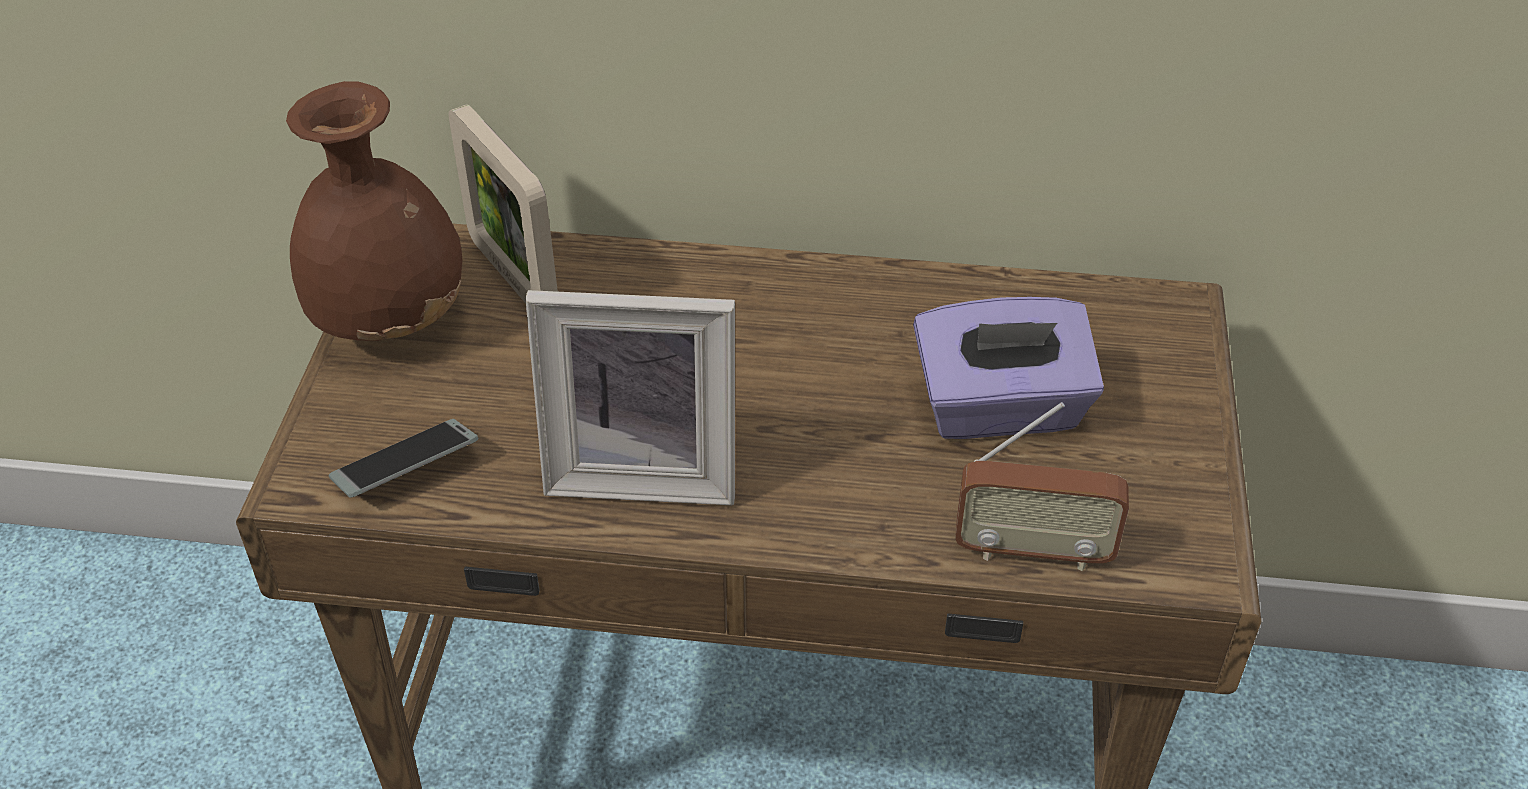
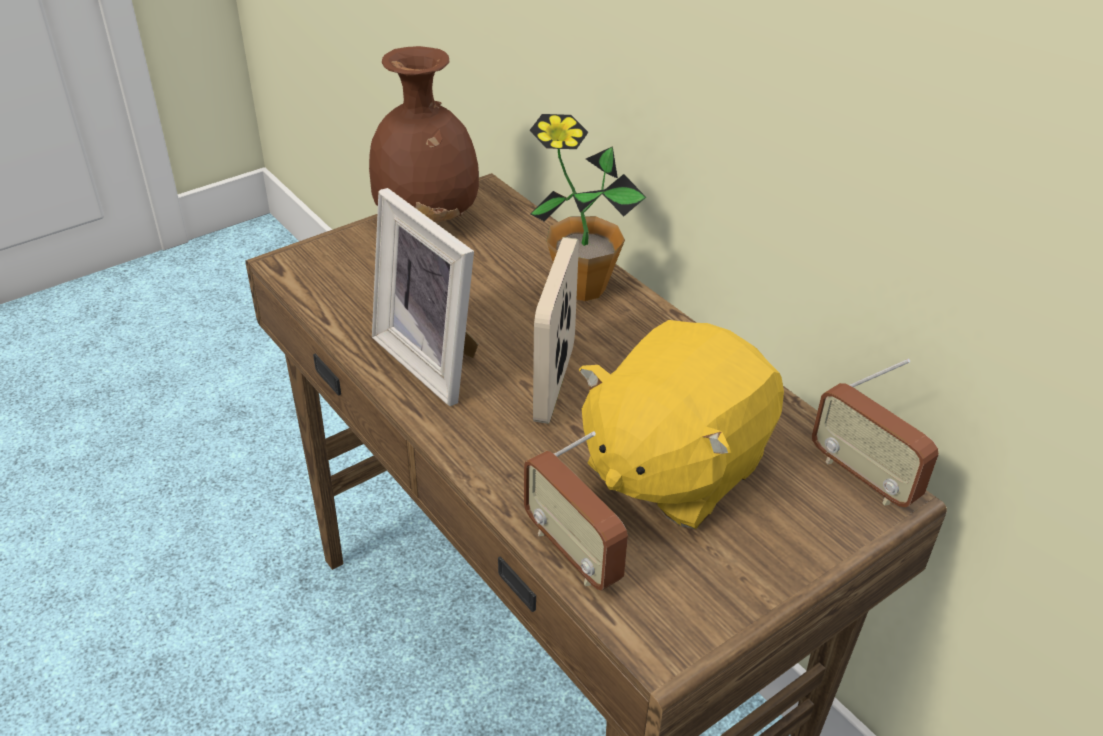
camera: 45 degrees right, 5 degrees down
(406, 468) = (336, 285): phone -> none
(513, 277) = (511, 234): picture frame -> picture frame (554, 383)
(673, 288) = (582, 287): none -> potted plant
(1000, 409) = (673, 467): purple tissue box -> yellow plush toy
(1142, 304) = (863, 477): none -> radio

